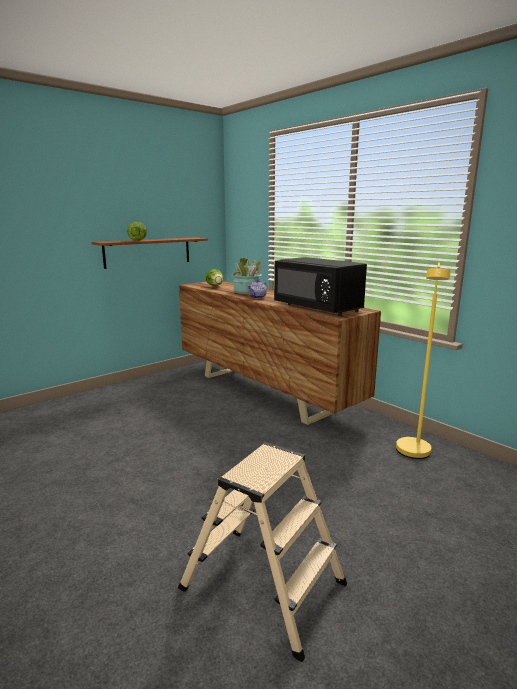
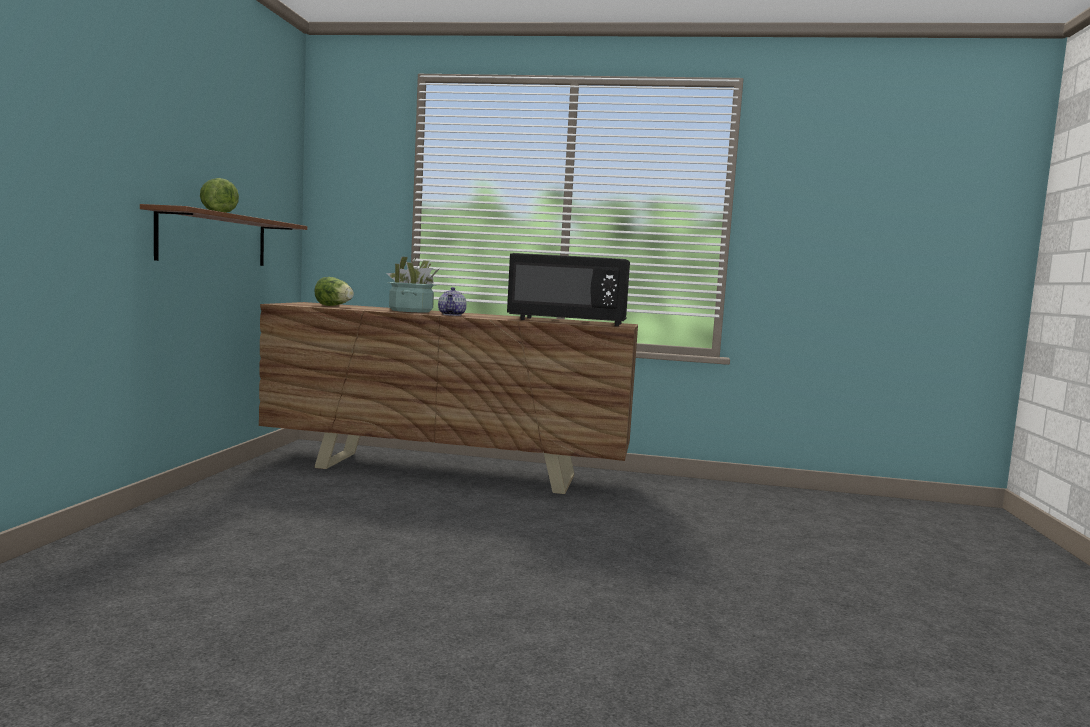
camera: 40 degrees left, 10 degrees down
(263, 585) = (787, 630): beige step ladder -> none
(414, 455) = (713, 497): yellow floor lamp -> none

